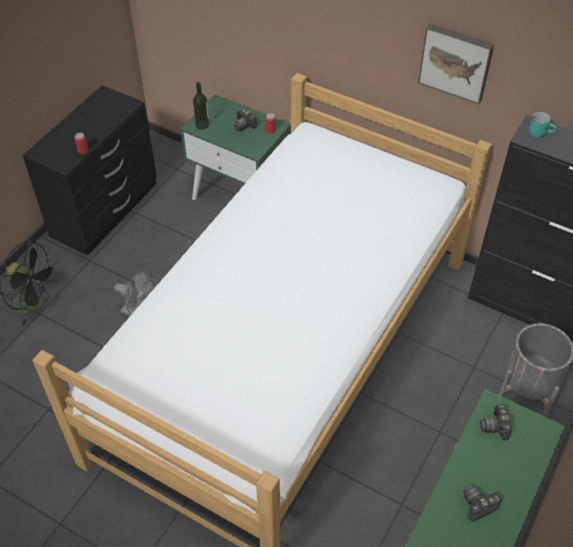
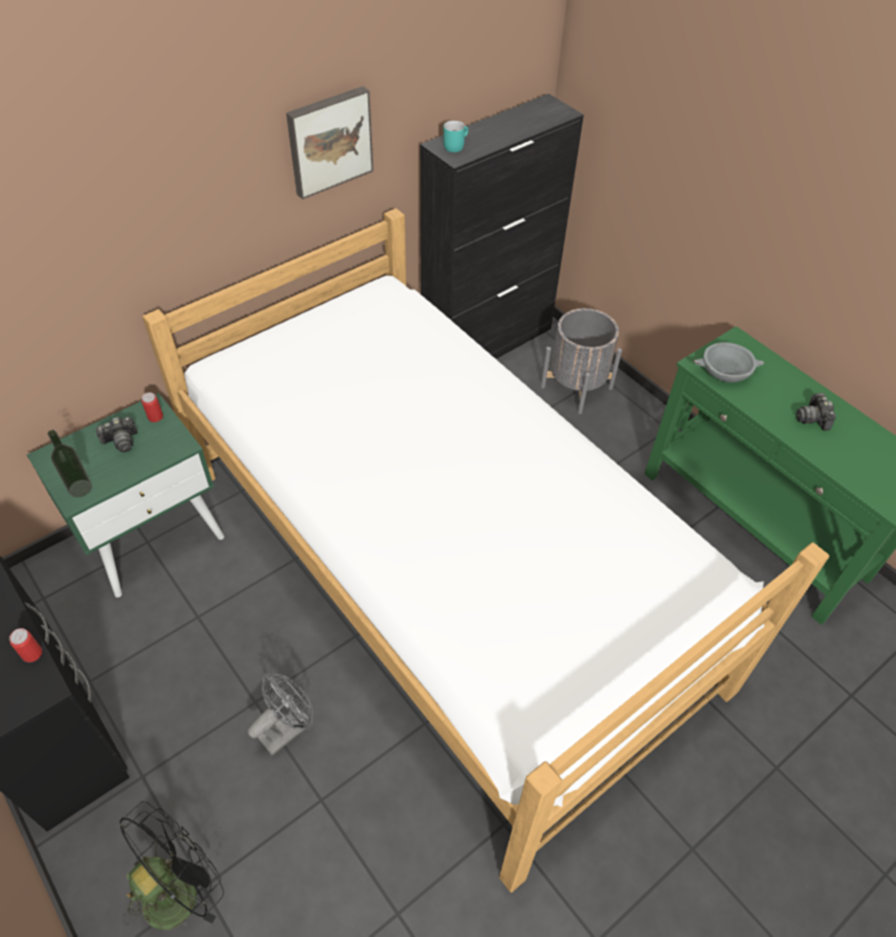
camera: 70 degrees left, 0 degrees up
(495, 426) = (725, 371): camera -> grey bowl

